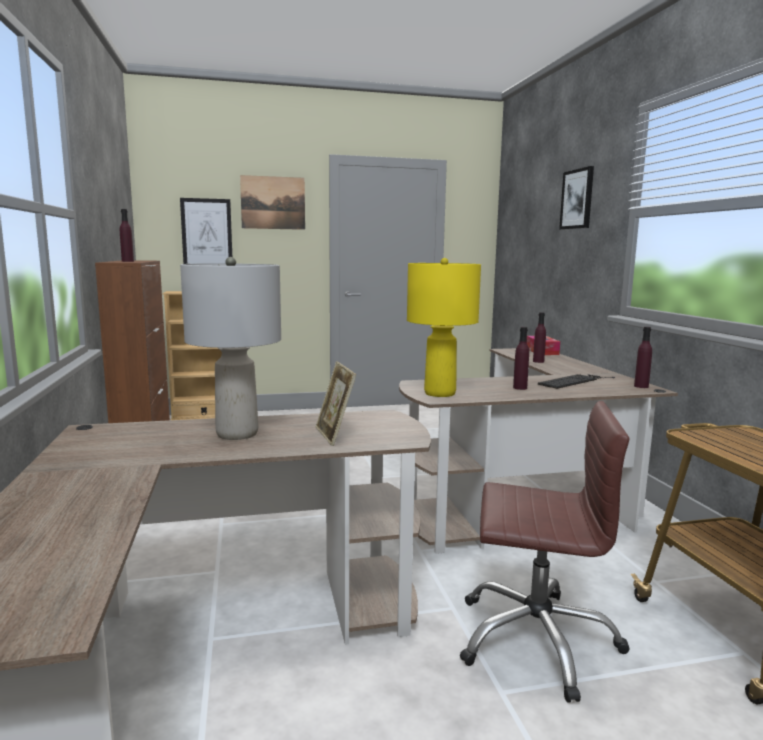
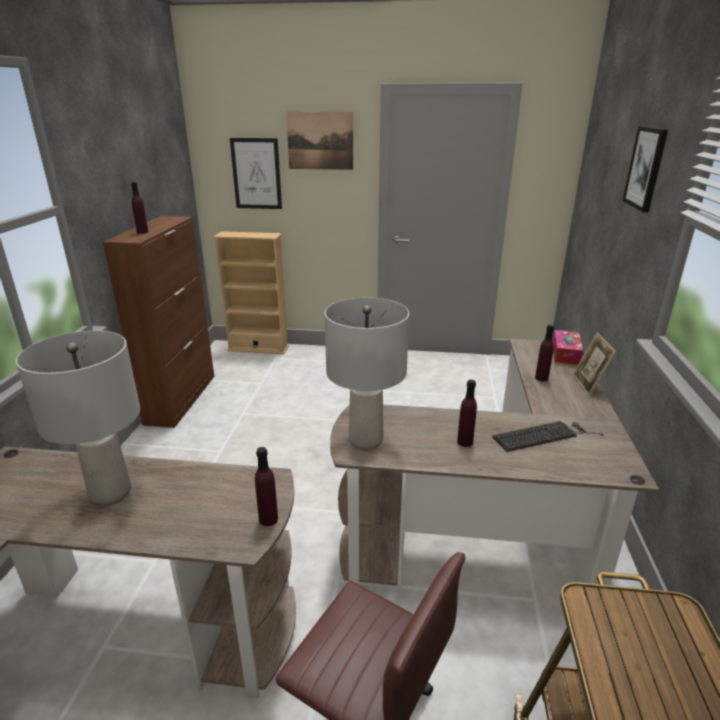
camera: 20 degrees right, 15 degrees up
(334, 435) = (188, 516): picture frame -> picture frame (588, 385)
(440, 393) = (366, 440): yellow table lamp -> grey table lamp
(641, 386) = (621, 463): purple bottle -> purple bottle (268, 519)

